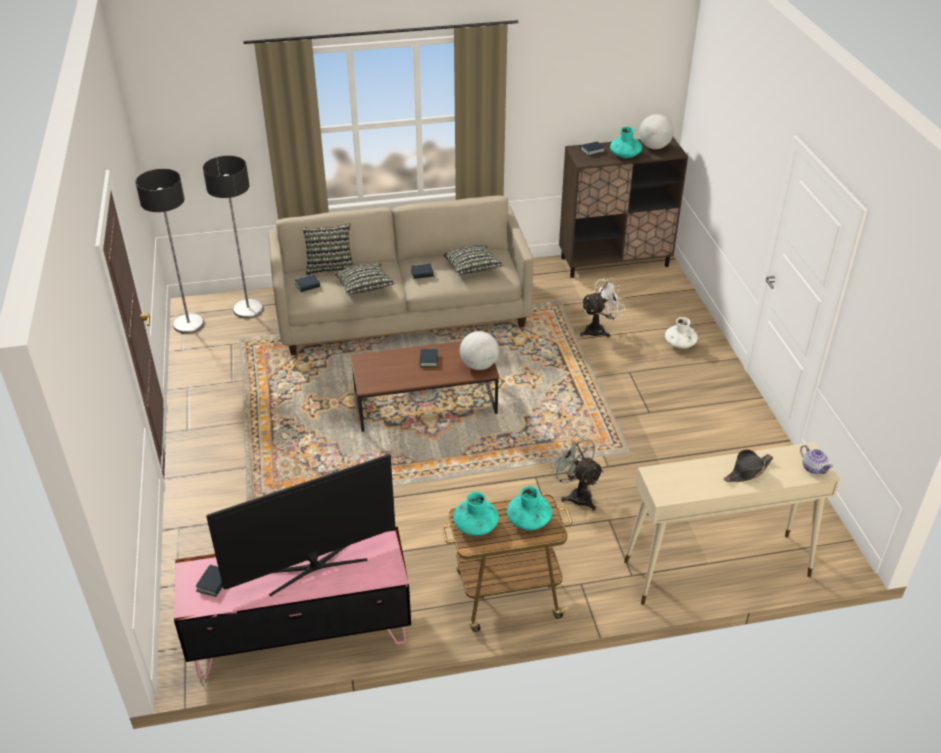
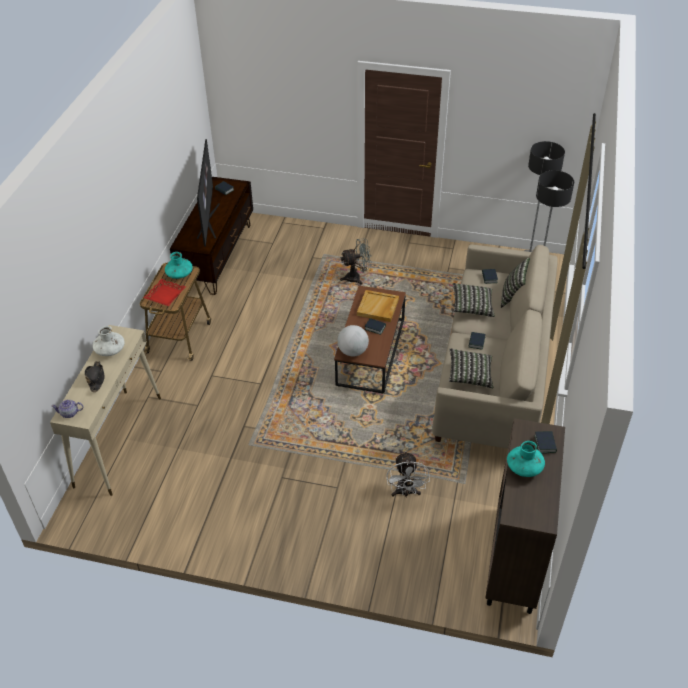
camera: 115 degrees right, 5 degrees up
(300, 633) = (218, 256): pink tv stand -> brown tv stand
(391, 367) = (378, 307): none -> beige tray
(529, 520) = (165, 295): turquoise vase -> red tray
(576, 495) = (230, 398): grey fan -> grey fan (357, 277)
(654, 147) = (533, 502): globe -> none
(680, 344) = (354, 545): white vase -> white vase (110, 350)

